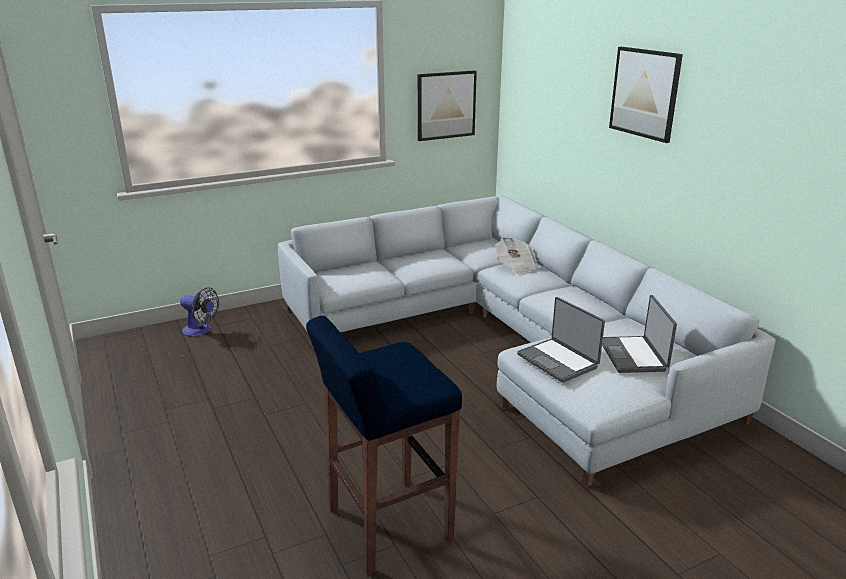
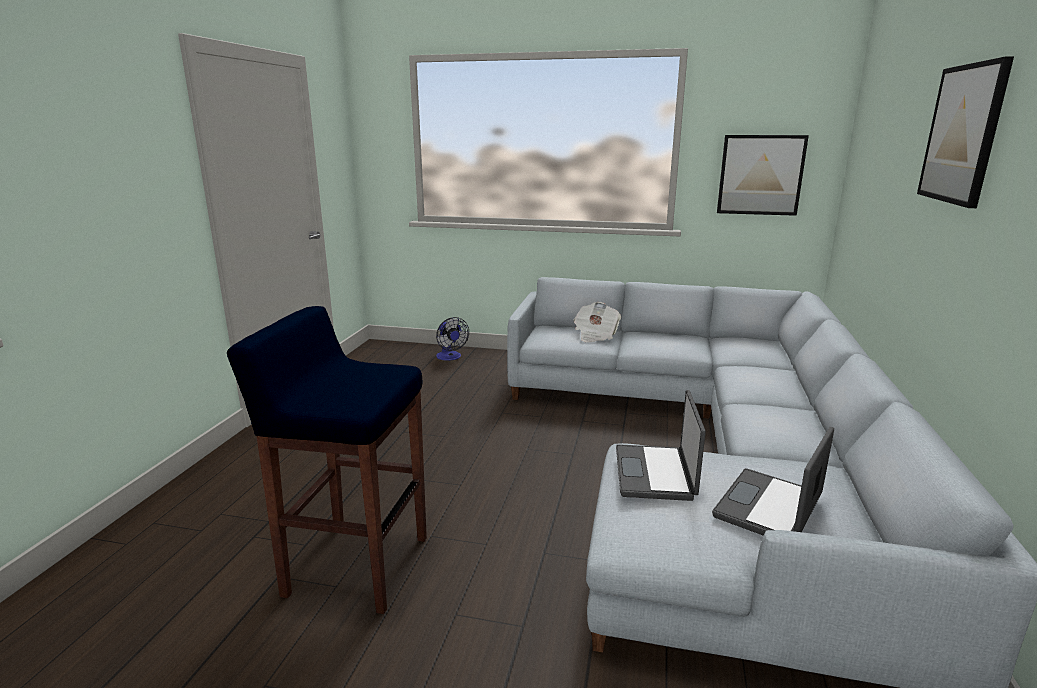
camera: 40 degrees right, 5 degrees down
(515, 267) = (760, 371): newspaper -> newspaper (595, 335)

